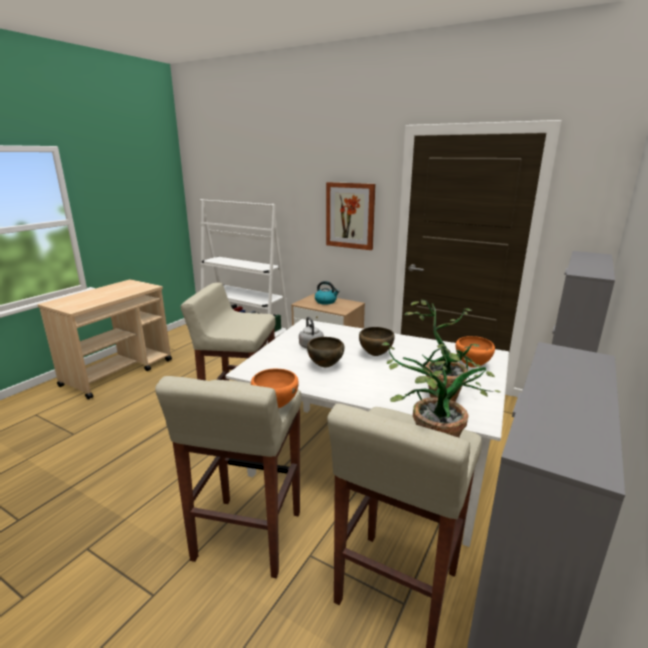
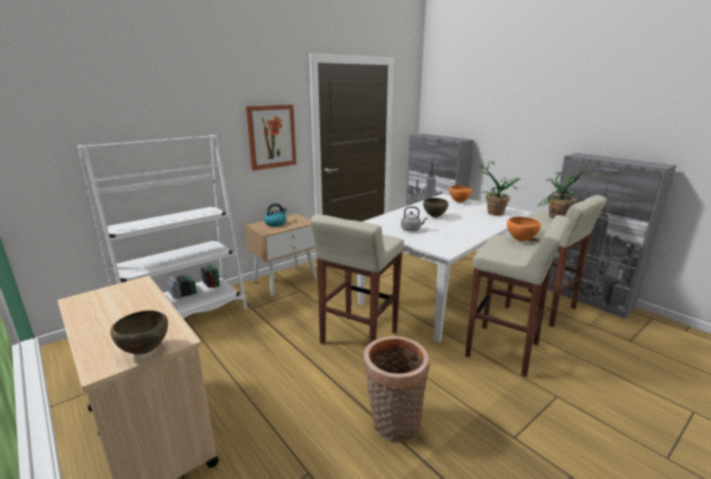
camera: 70 degrees left, 0 degrees up
(115, 463) = (393, 425): none -> basket
(325, 366) = (447, 230): brown bowl -> brown bowl (144, 351)

